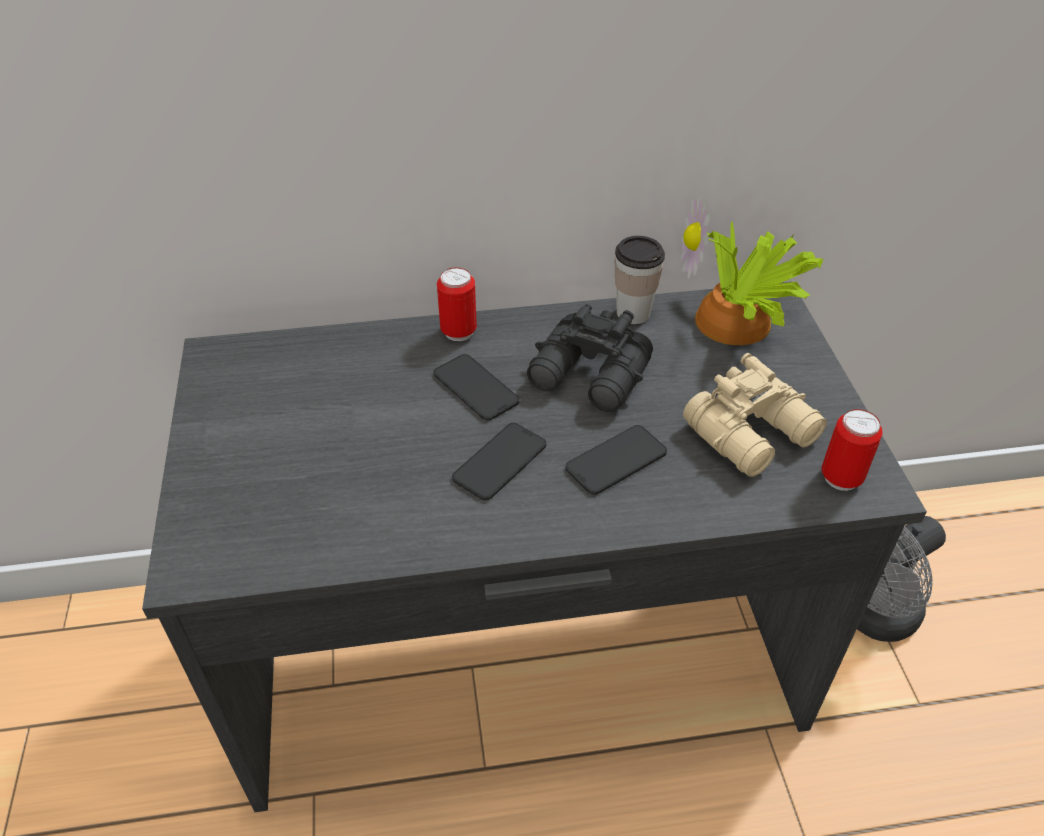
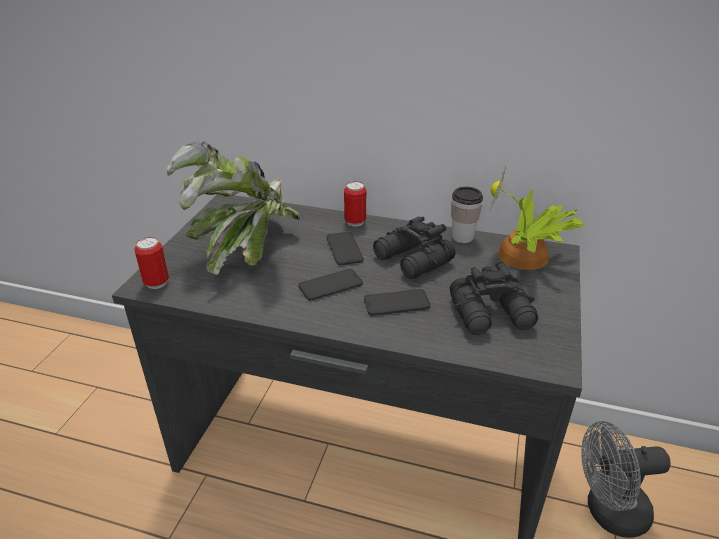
camera: 25 degrees right, 10 degrees down
(316, 439) = (245, 249): none -> potted plant
(754, 434) = (493, 314): beige binoculars -> black binoculars
(841, 478) = (533, 353): can -> can (156, 283)

